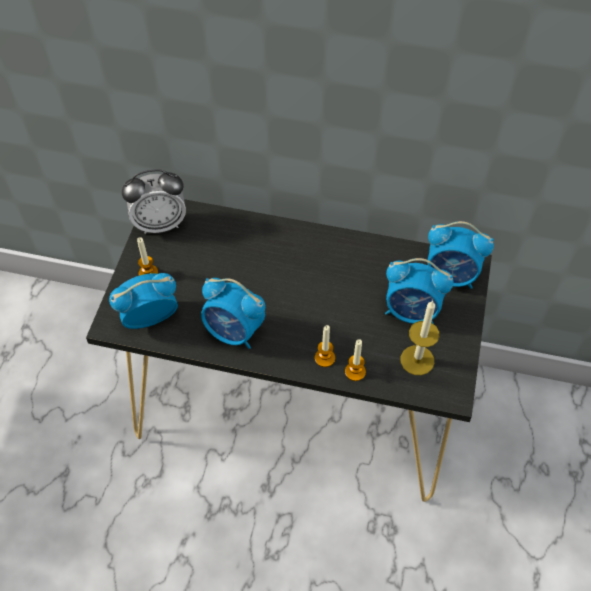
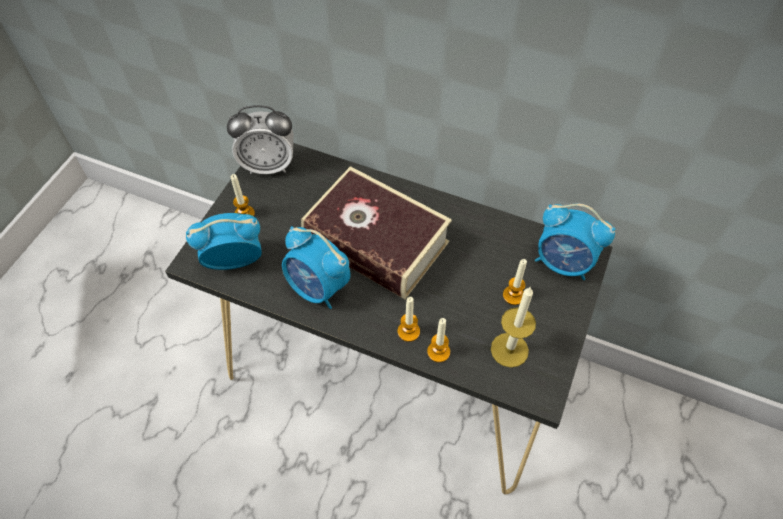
camera: 10 degrees right, 0 degrees up
(278, 281) = (376, 242): none -> book
(412, 311) = (513, 295): alarm clock -> candle

